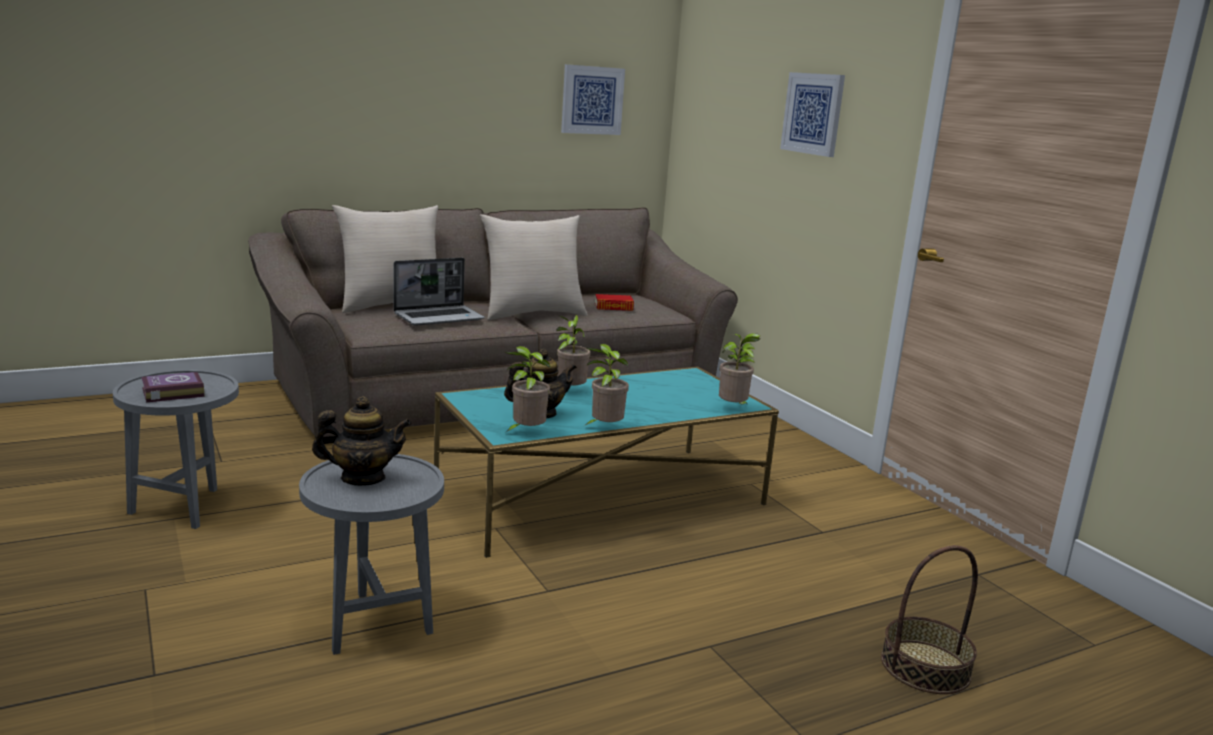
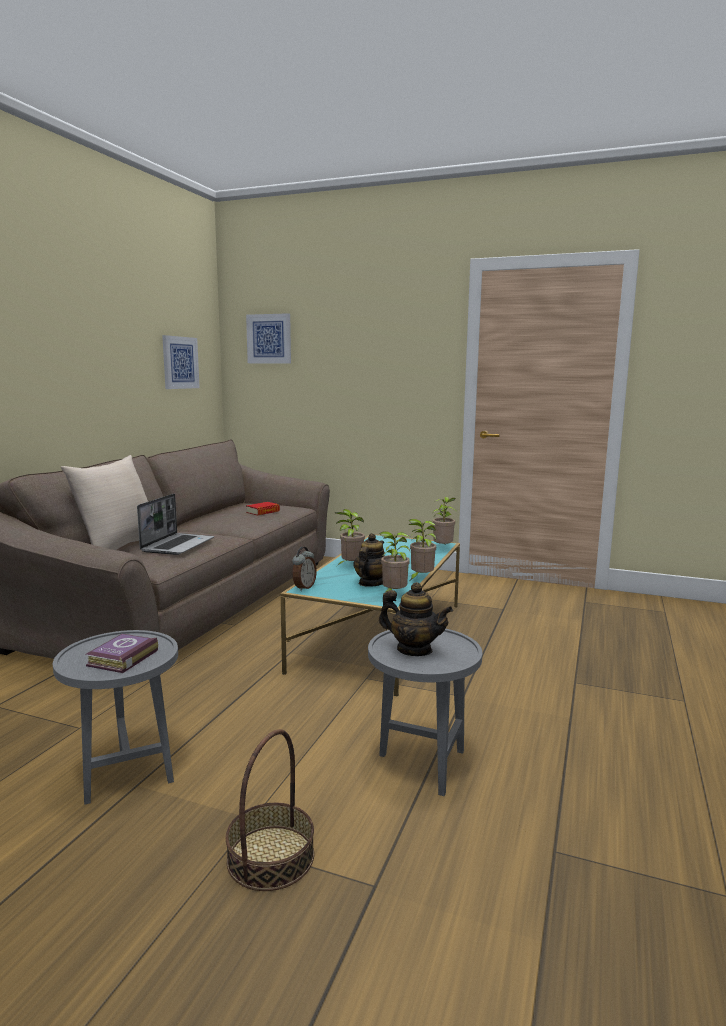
camera: 40 degrees left, 5 degrees down
(362, 478) = (414, 650): teapot -> teapot turned 75 degrees clockwise
(466, 395) = (303, 587): none -> alarm clock
(532, 313) = (225, 528): beige pillow -> none
(813, 113) = (370, 359): picture -> picture (269, 339)
(925, 666) = (647, 648): basket -> basket (270, 857)

